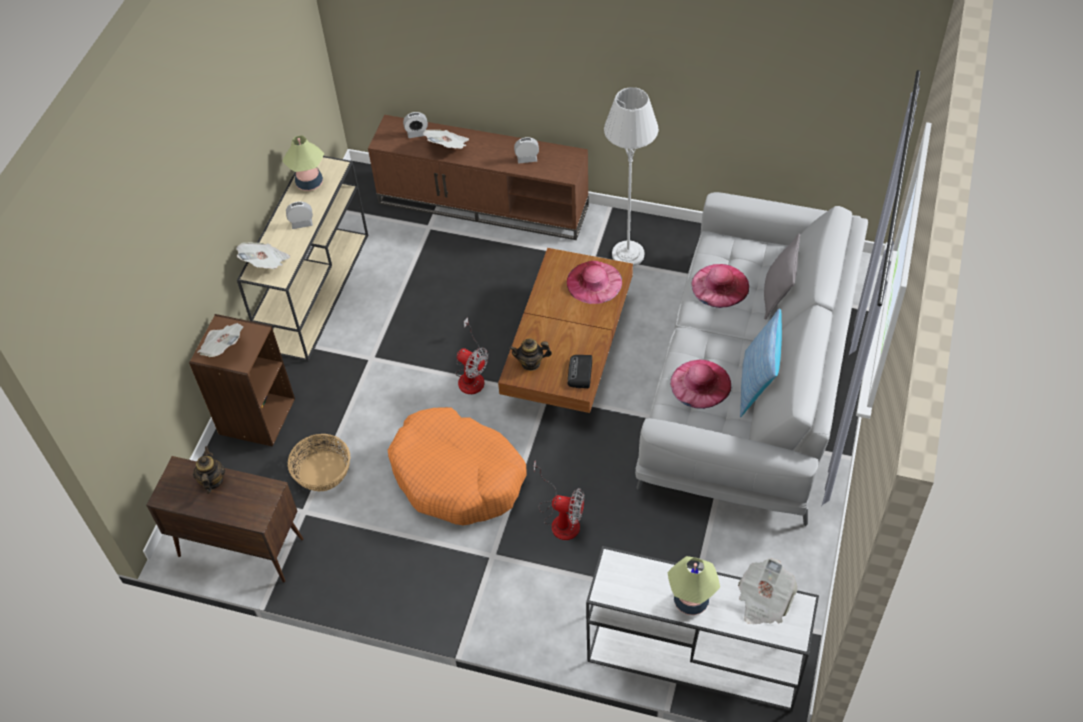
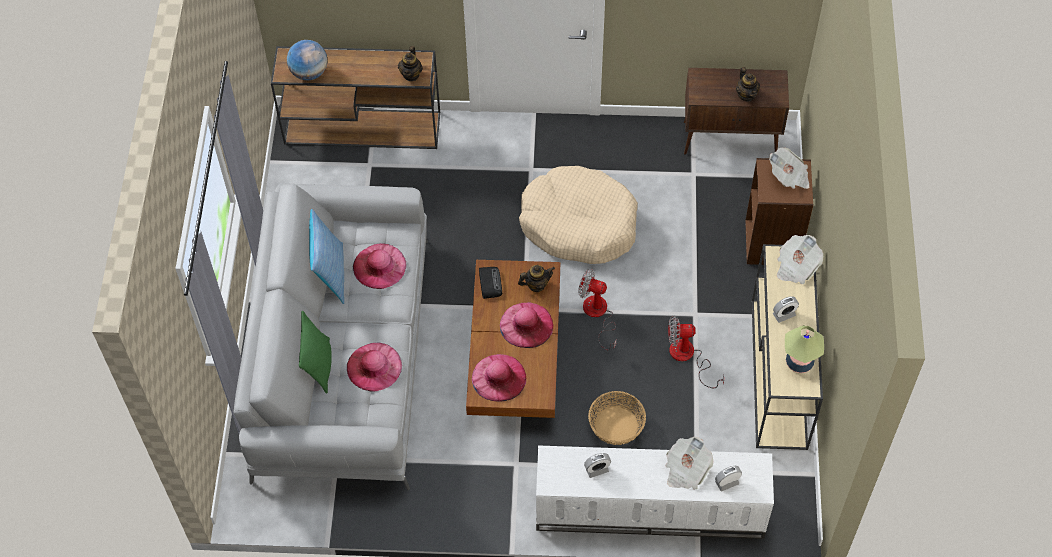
camera: 165 degrees right, 5 degrees up
(322, 472) = (693, 207): basket -> basket (616, 425)
(458, 476) = (578, 224): orange dog bed -> beige dog bed
(484, 204) = (648, 511): brown tv stand -> white tv stand
(553, 325) = (526, 325): none -> pink hat
(561, 518) = (484, 206): fan -> fan (688, 357)
(625, 570) = (411, 74): none -> teapot
(628, 254) = (480, 474): grey floor lamp -> none
(691, 601) = (361, 63): table lamp -> none
(692, 658) = (364, 128): white console table -> brown console table
(763, 601) = (309, 72): newspaper -> globe
(777, 295) = (319, 366): grey pillow -> green pillow

